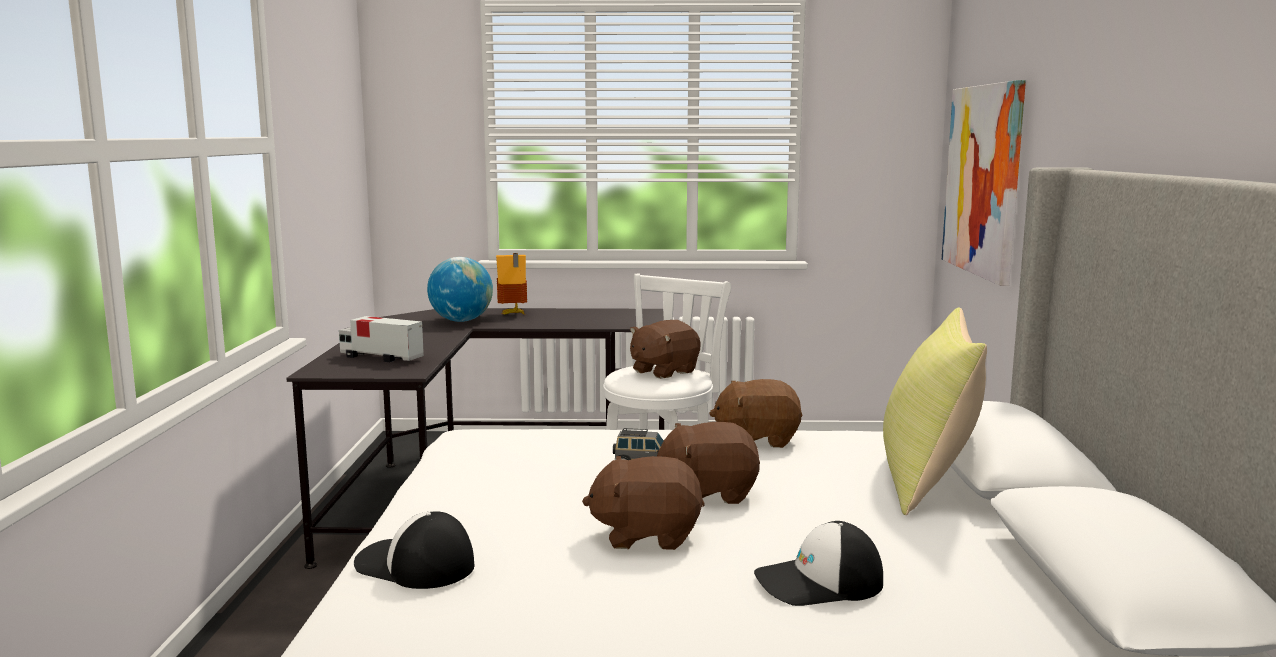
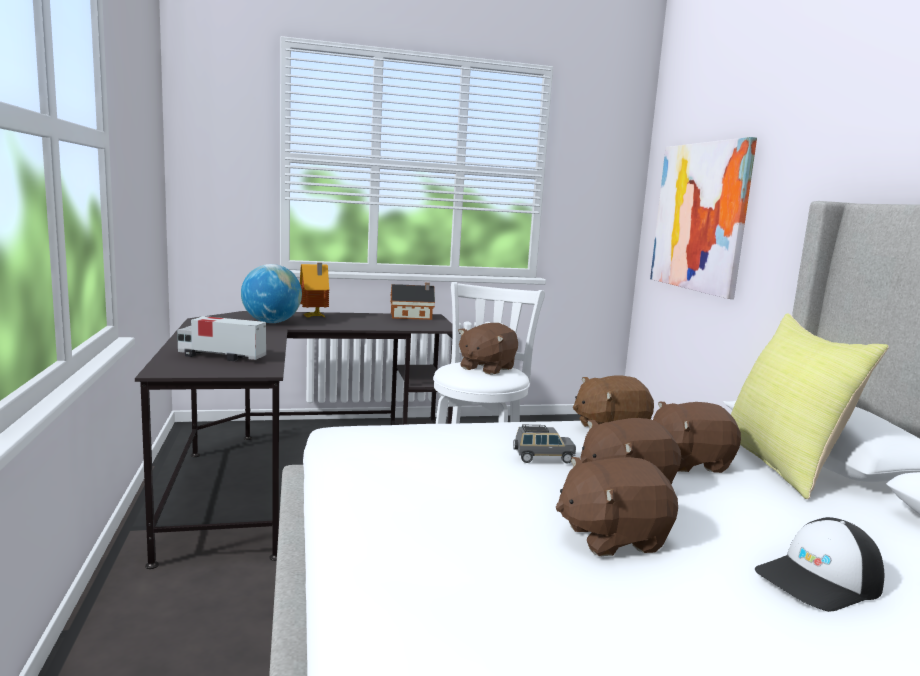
camera: 15 degrees left, 0 degrees up
(414, 565) = (411, 597): cap -> none
(628, 312) = (413, 316): none -> toy house
(811, 475) = (688, 462): none -> brown plush toy

